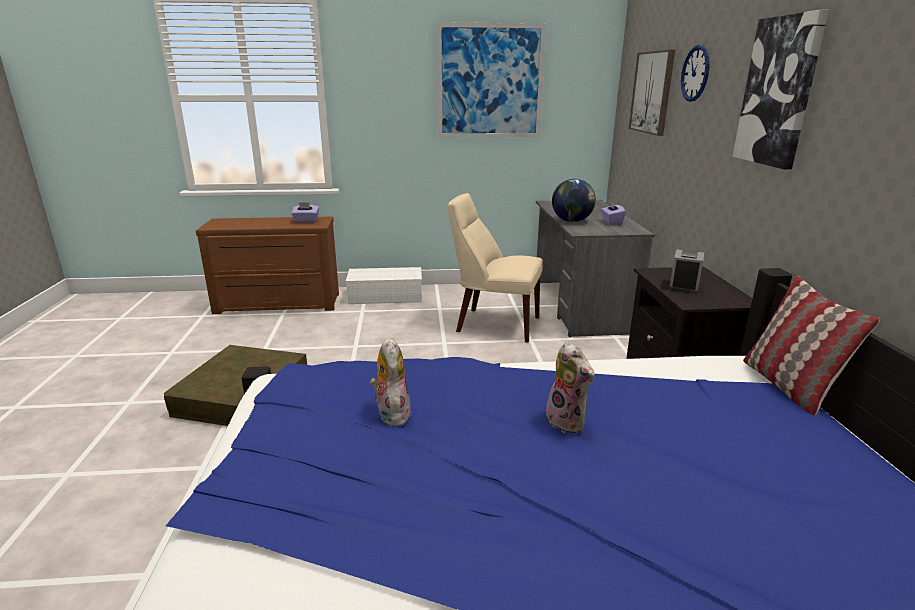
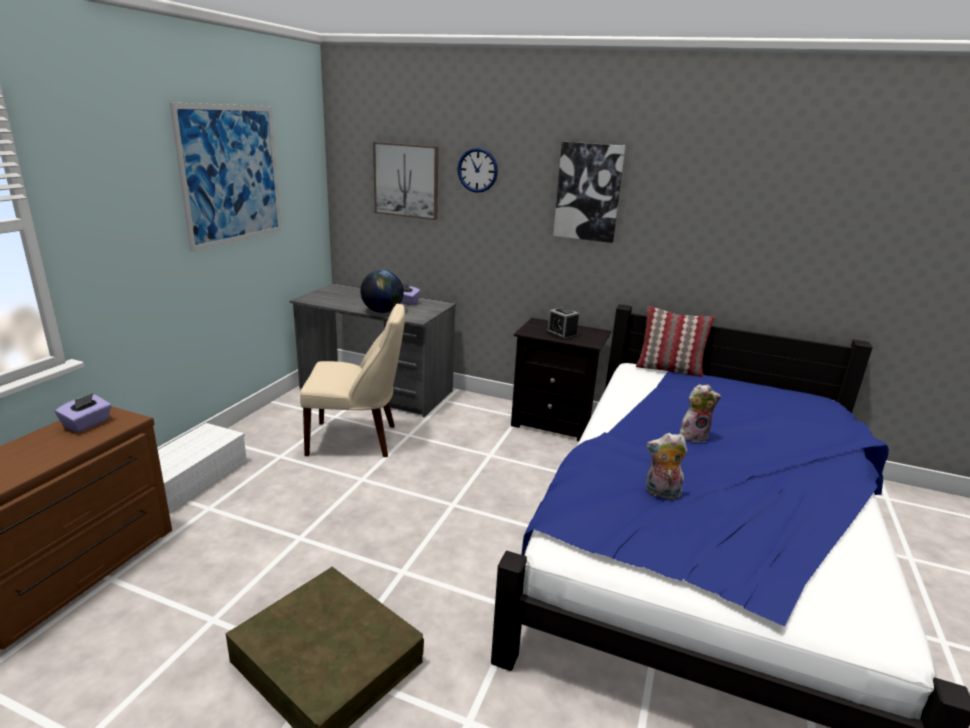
camera: 65 degrees left, 0 degrees up
(494, 324) = (357, 440): beige chair -> beige chair turned 135 degrees counterclockwise

